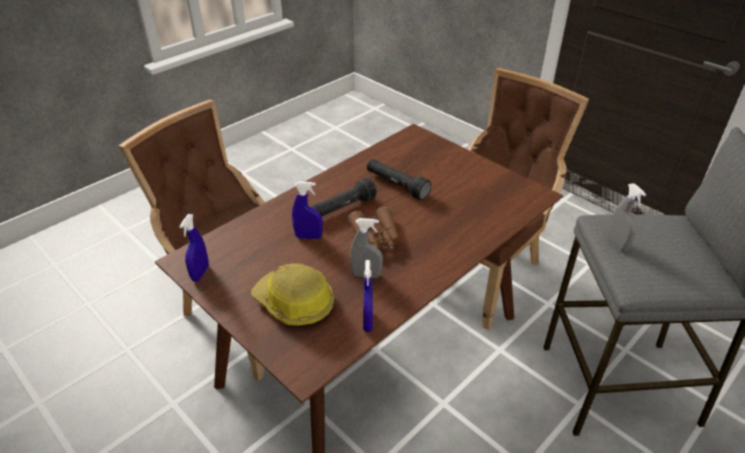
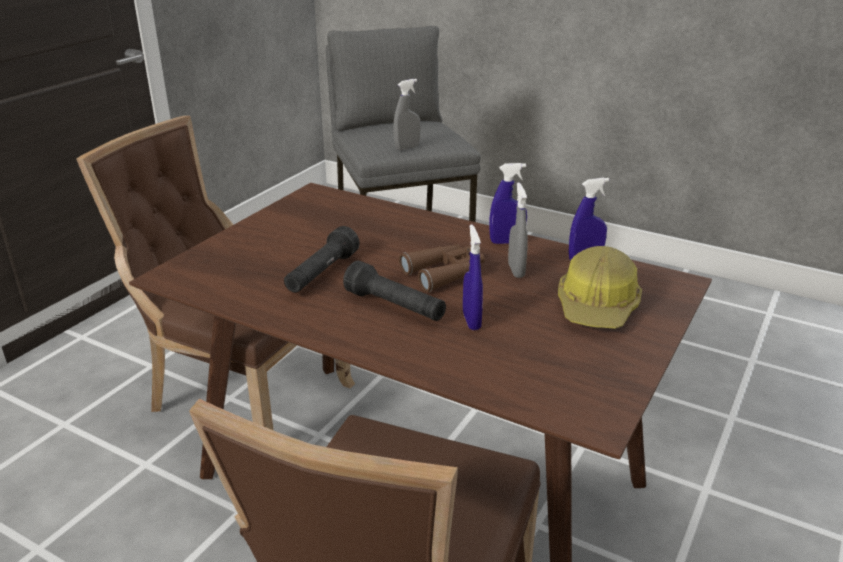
camera: 105 degrees left, 10 degrees down
(200, 273) = (608, 395): blue spray bottle -> blue spray bottle (506, 242)

